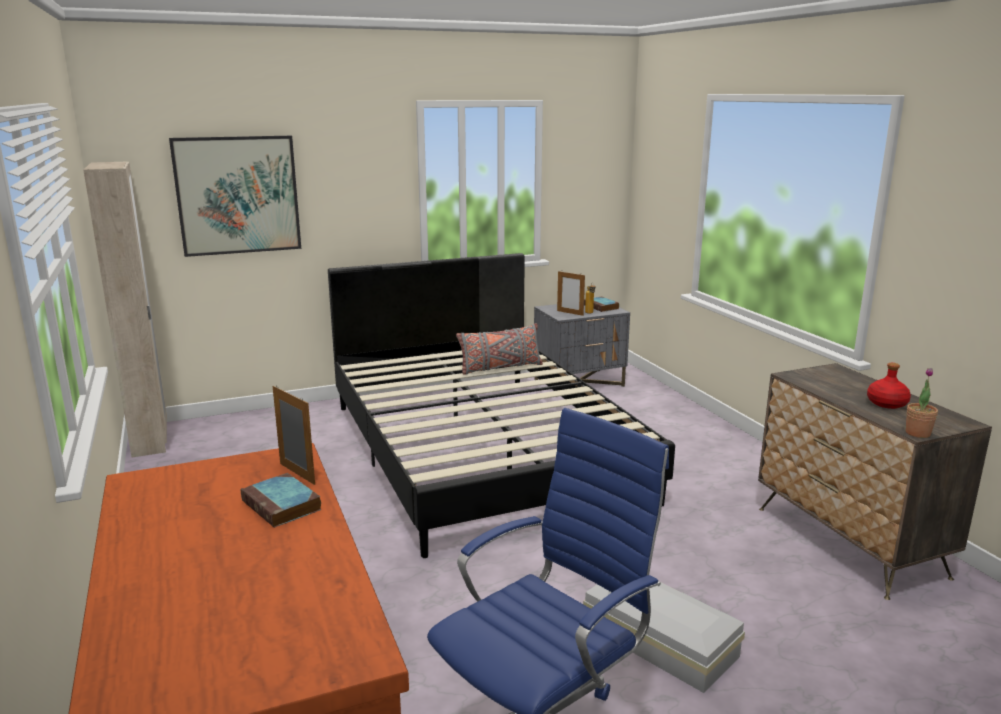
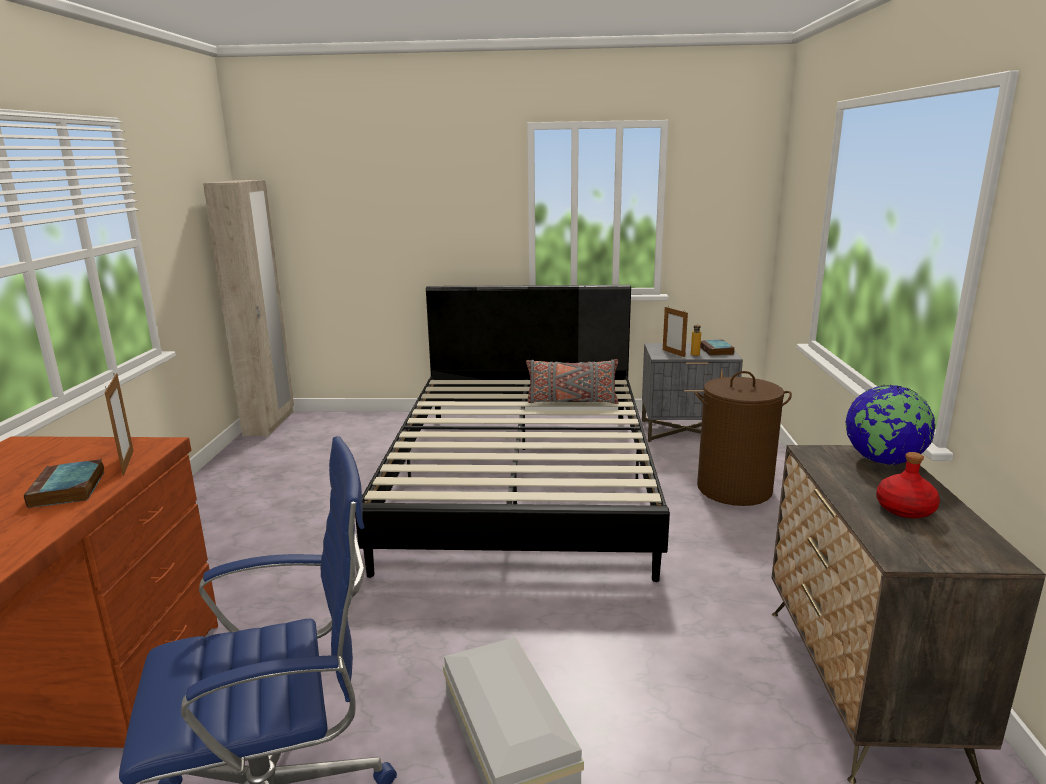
camera: 25 degrees right, 0 degrees up
(237, 195) = (355, 213): picture -> none
(657, 424) = (734, 489): none -> brown laundry basket
(840, 375) = (883, 461): none -> globe
(917, 433) = (900, 559): potted plant -> none

